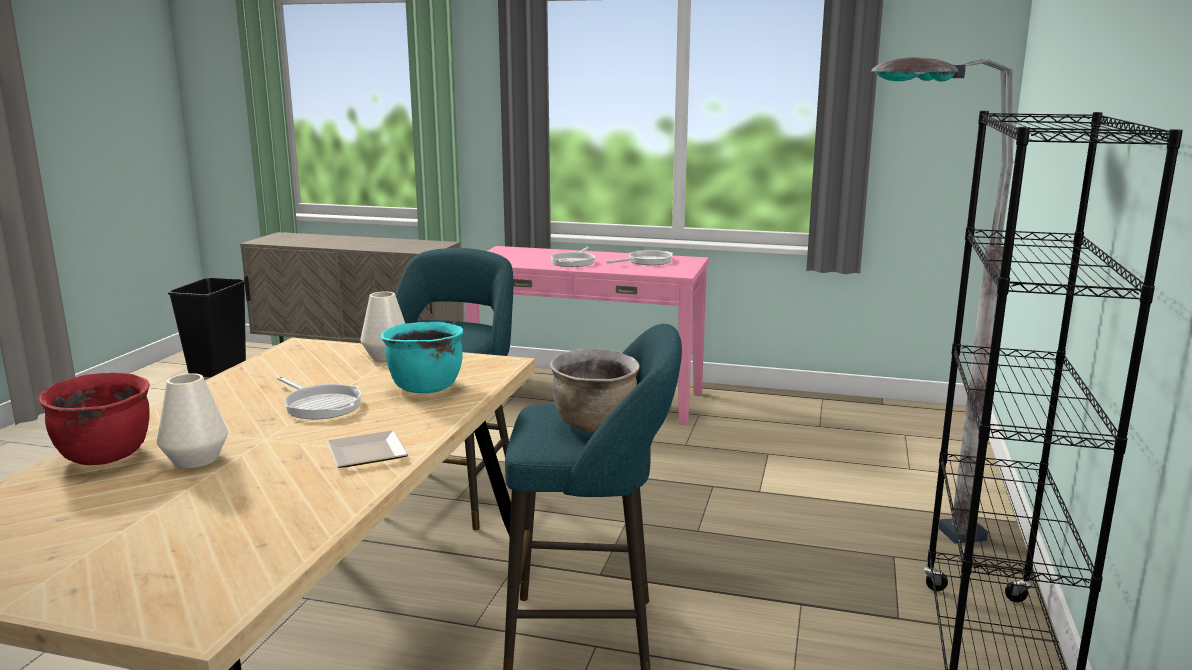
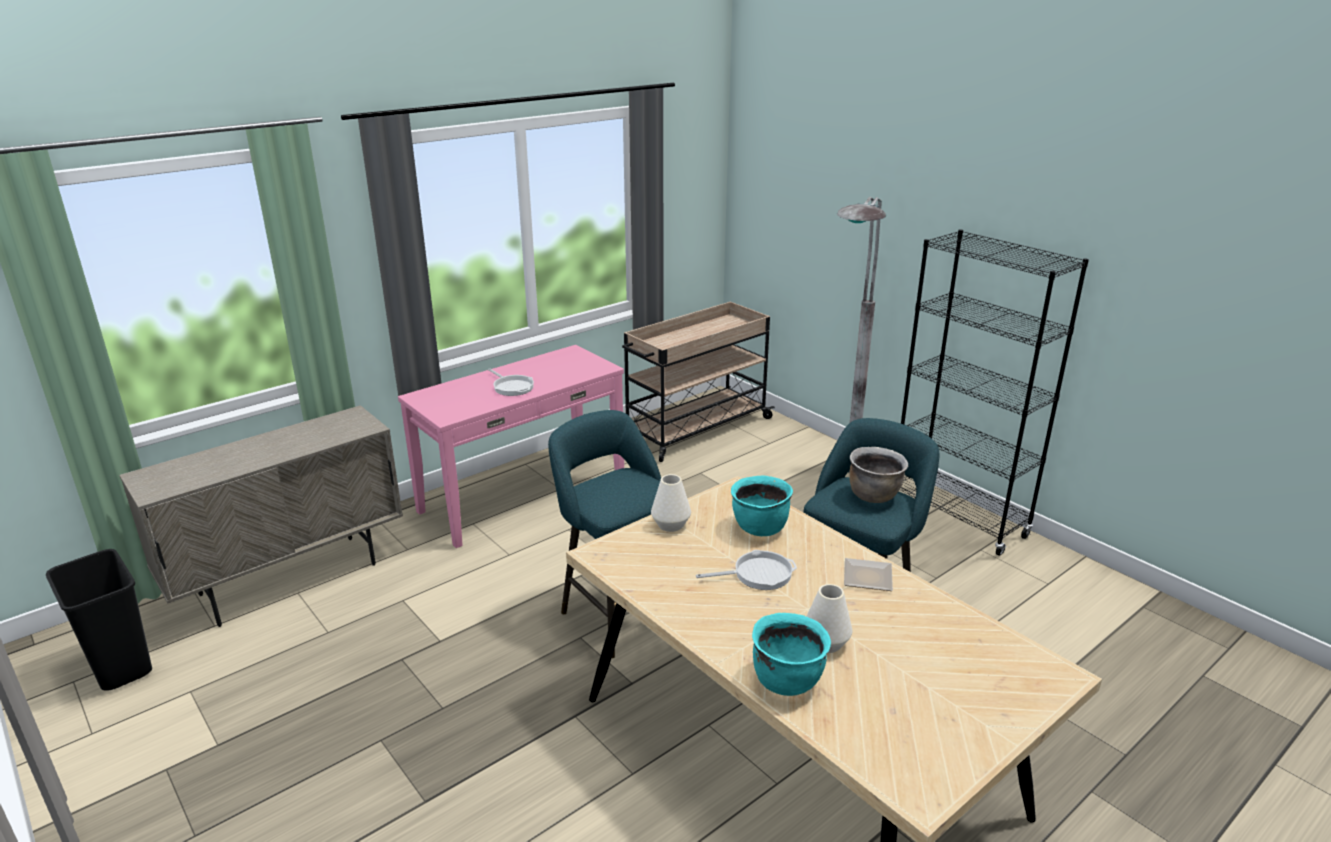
camera: 55 degrees left, 10 degrees up
(106, 456) = (787, 680): red cooking pot -> turquoise cooking pot
(647, 261) = (554, 365): frying pan -> none
(853, 424) = (695, 429): none -> beige cart

